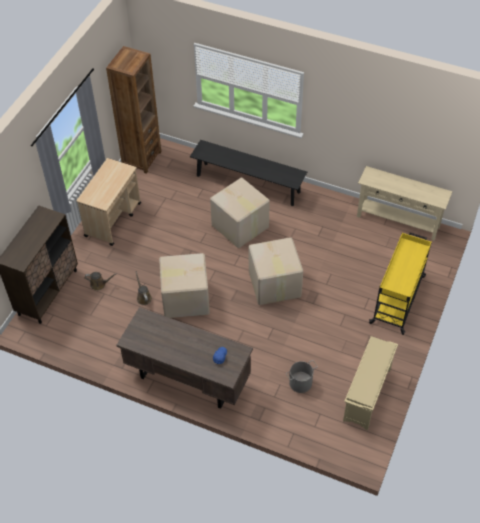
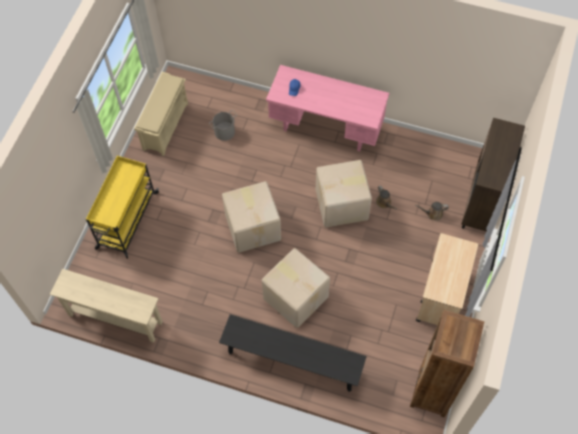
camera: 175 degrees right, 10 degrees up
(187, 379) = (326, 127): brown desk -> pink desk

